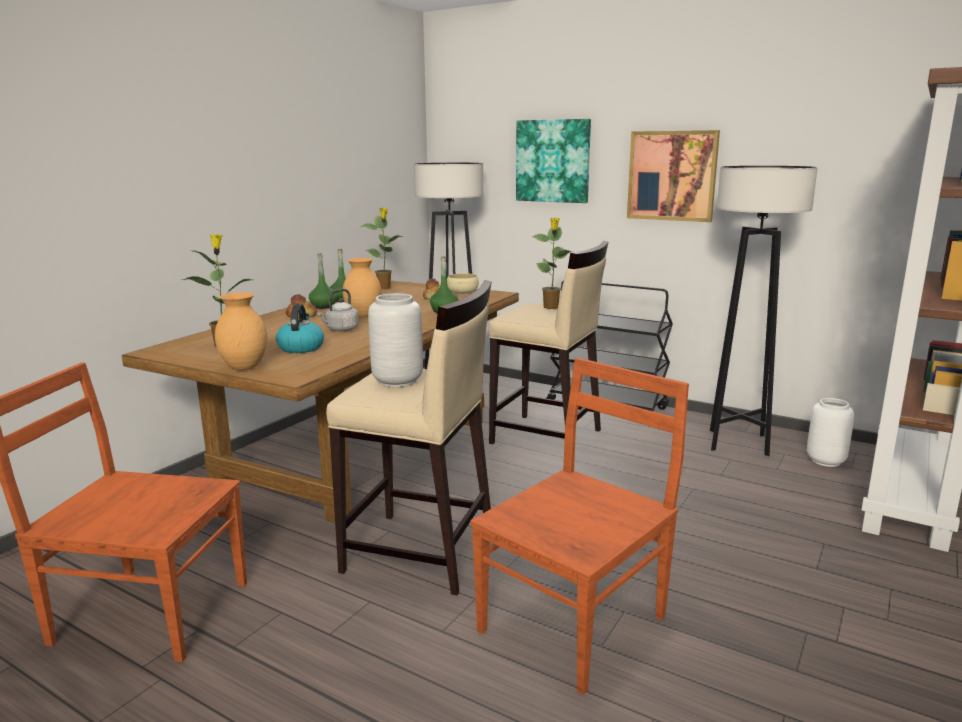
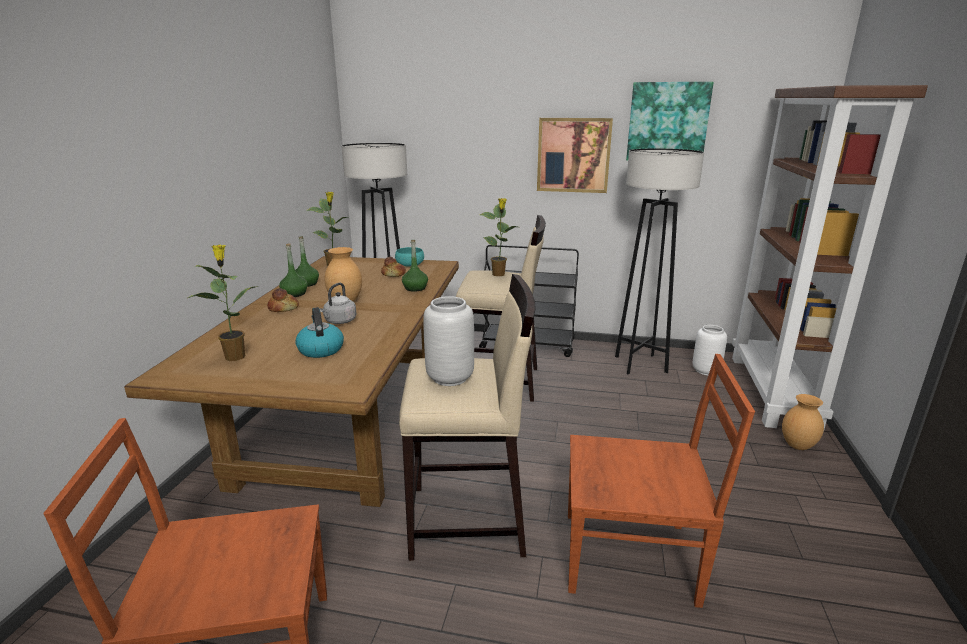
camera: 20 degrees left, 5 degrees up
(245, 367) = (286, 384): brown vase -> brown vase (798, 445)
(462, 292) = (410, 264): beige bowl -> turquoise bowl
(553, 161) = (468, 142): picture -> picture (667, 122)
(576, 621) = (633, 557): brown chair -> brown chair turned 75 degrees clockwise

